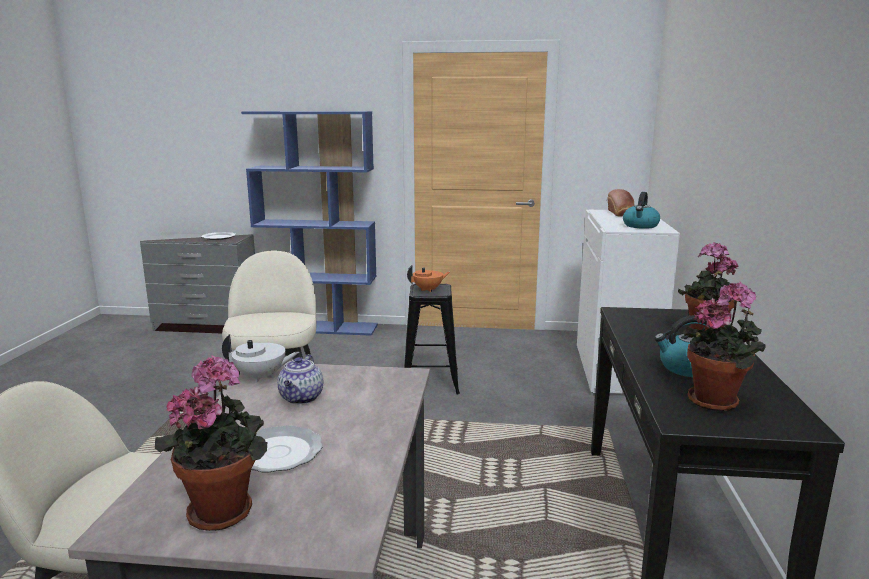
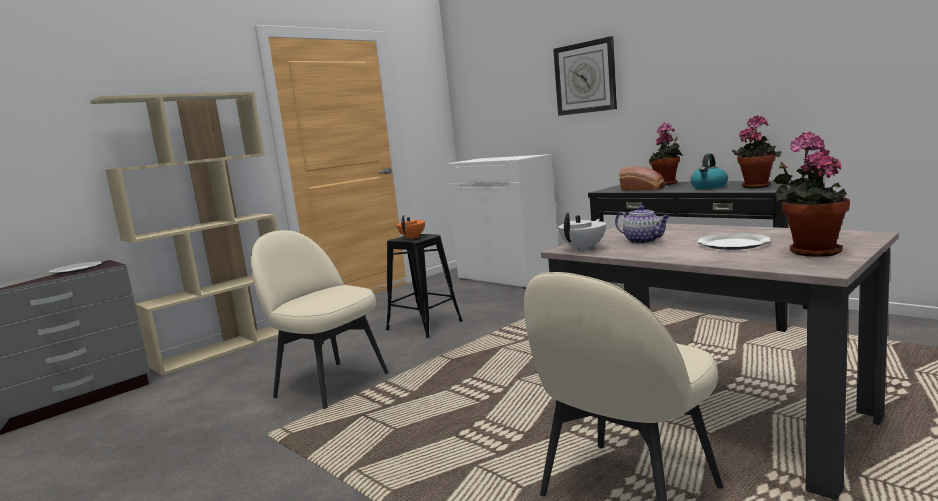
camera: 50 degrees left, 5 degrees down
(320, 327) = (226, 347): blue bookcase -> beige bookcase
(621, 213) = (476, 159): bread -> bread (643, 189)
(640, 226) = (519, 157): kettle -> none
(720, 136) = (585, 78): none -> wall clock

